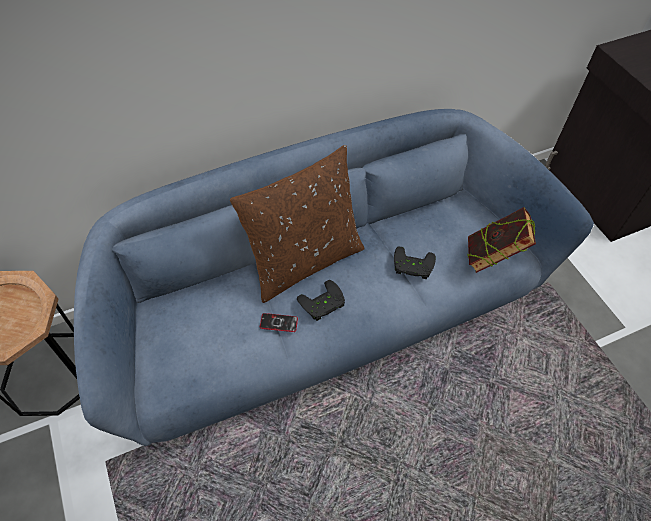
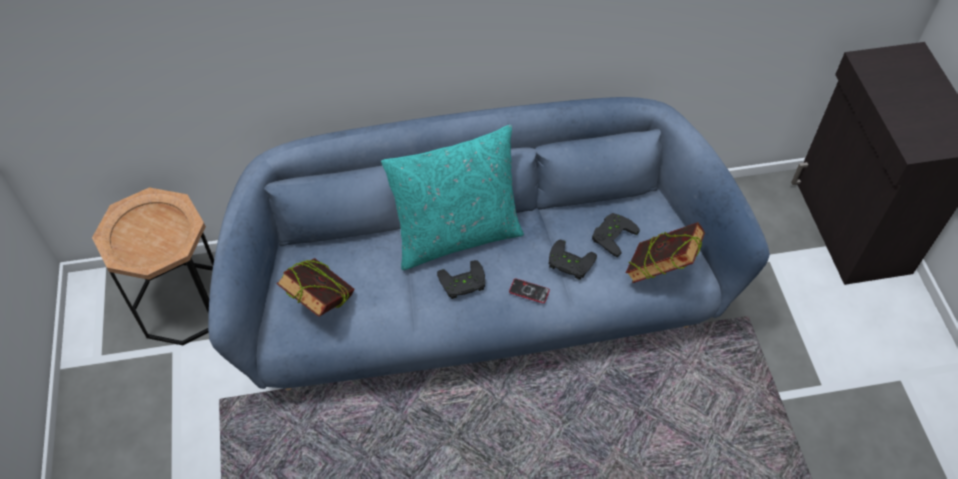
camera: 15 degrees right, 0 degrees up
(192, 353) = (321, 305): none -> book
(279, 323) = (413, 293): phone -> phone (529, 291)
(304, 260) = (456, 235): brown pillow -> turquoise pillow
(440, 234) = (611, 234): none -> black game controller

